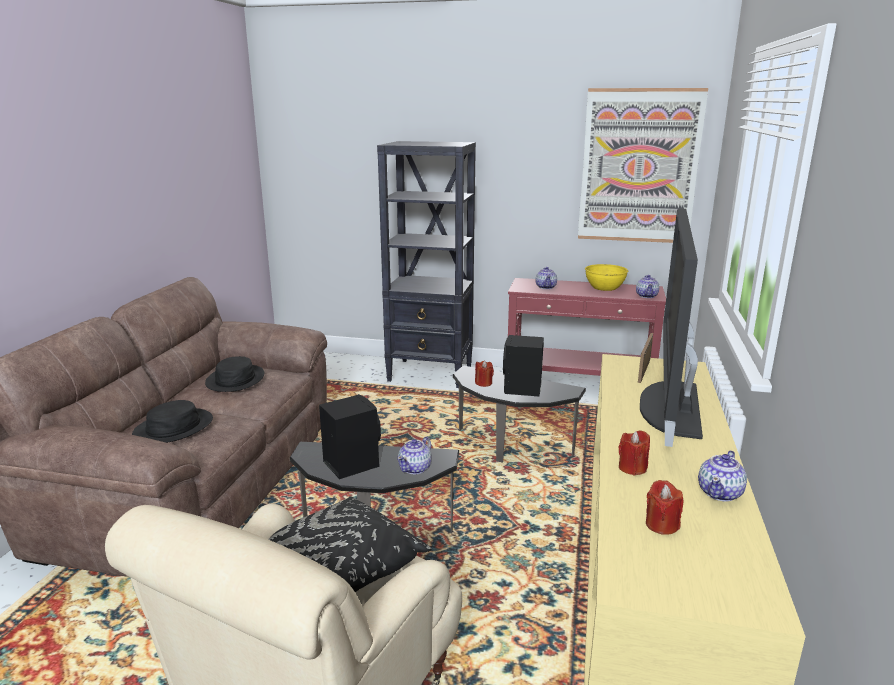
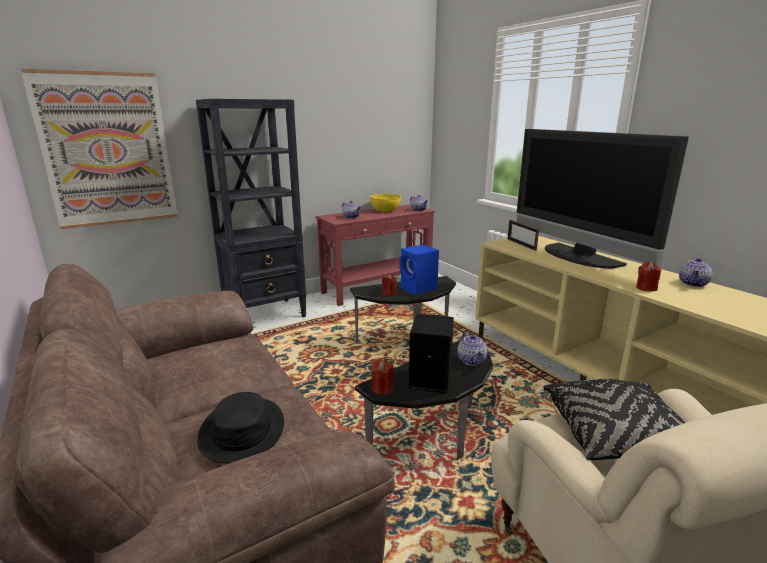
camera: 45 degrees left, 0 degrees up
(235, 379) = (207, 362): black hat -> none
(522, 389) = (419, 289): black speaker -> blue speaker
(639, 167) = (390, 118): picture -> picture (107, 150)
(661, 525) = (721, 306): red candle -> red candle (382, 388)
(720, 493) = (693, 283): teapot -> teapot turned 45 degrees clockwise

